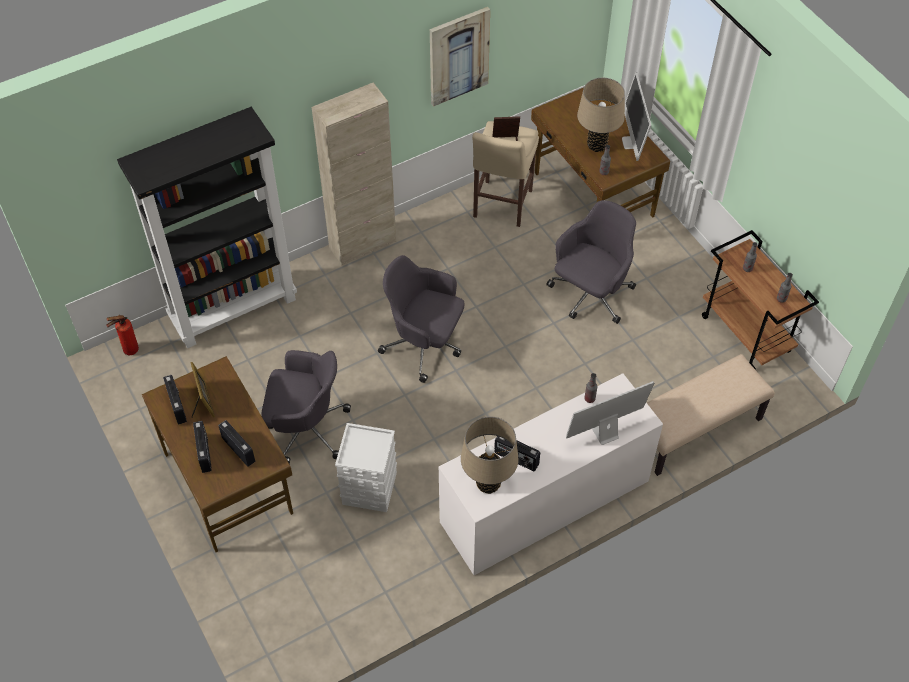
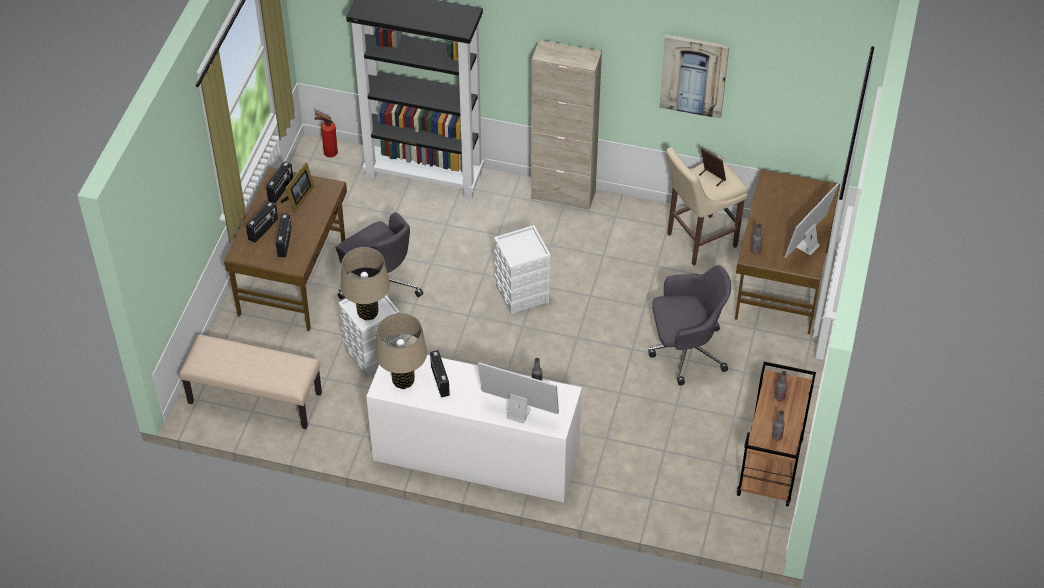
camera: 45 degrees right, 5 degrees down
(424, 344) = (522, 293): grey office chair -> white storage box
(597, 145) = (776, 228): beige table lamp -> beige table lamp (368, 313)
(695, 430) = (642, 499): beige bench -> beige bench (254, 399)

